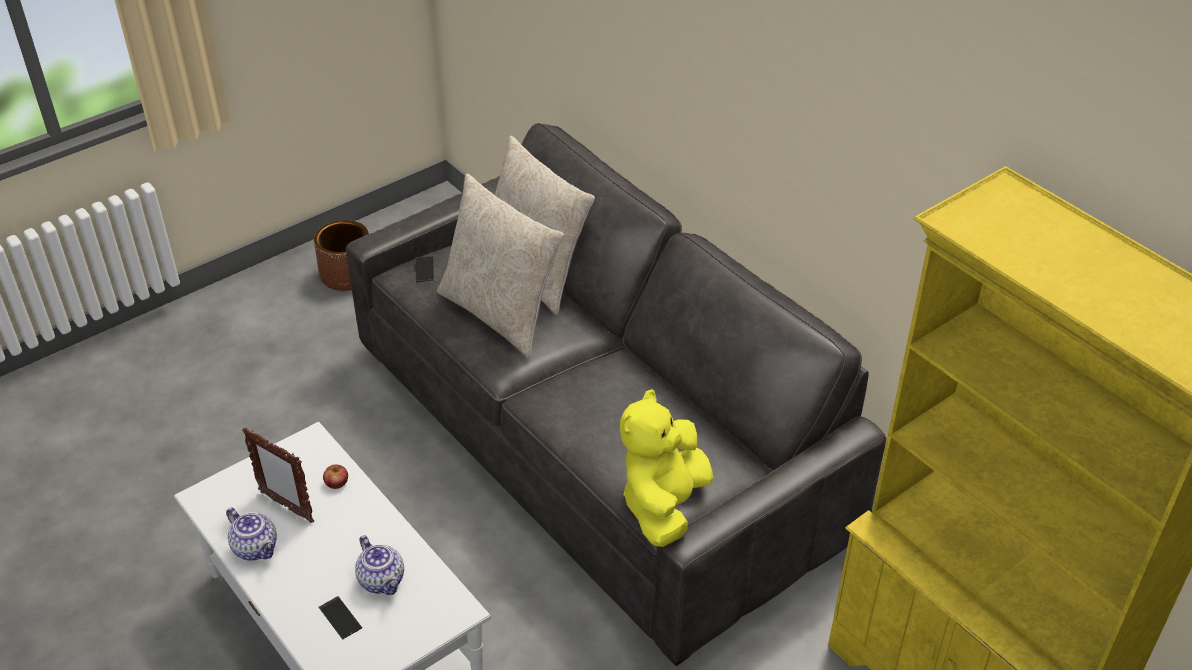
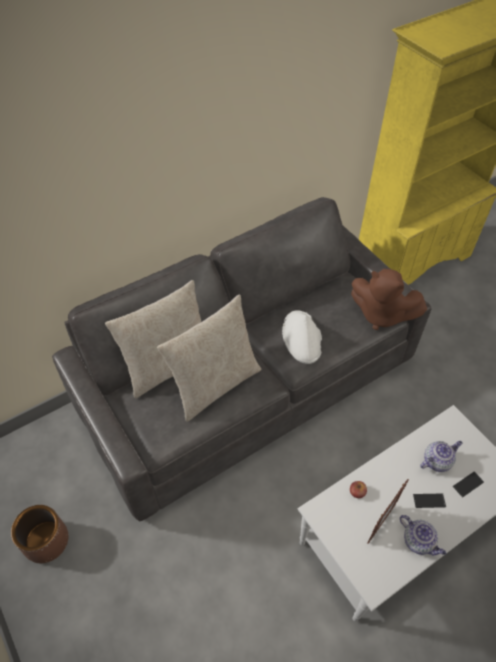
camera: 85 degrees left, 10 degrees up
(256, 548) = (418, 541): teapot -> teapot turned 90 degrees clockwise
(424, 269) = (157, 431): phone -> phone (429, 500)
(595, 401) = (302, 338): none -> white hat
(664, 505) = (381, 314): yellow plush toy -> brown plush toy

